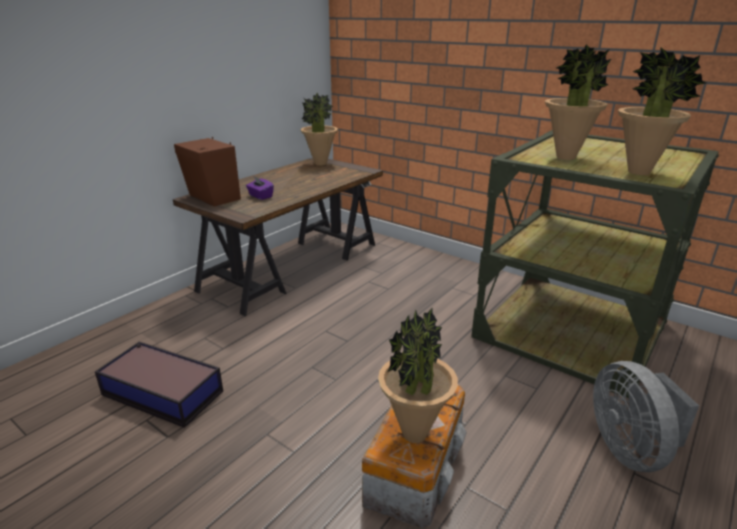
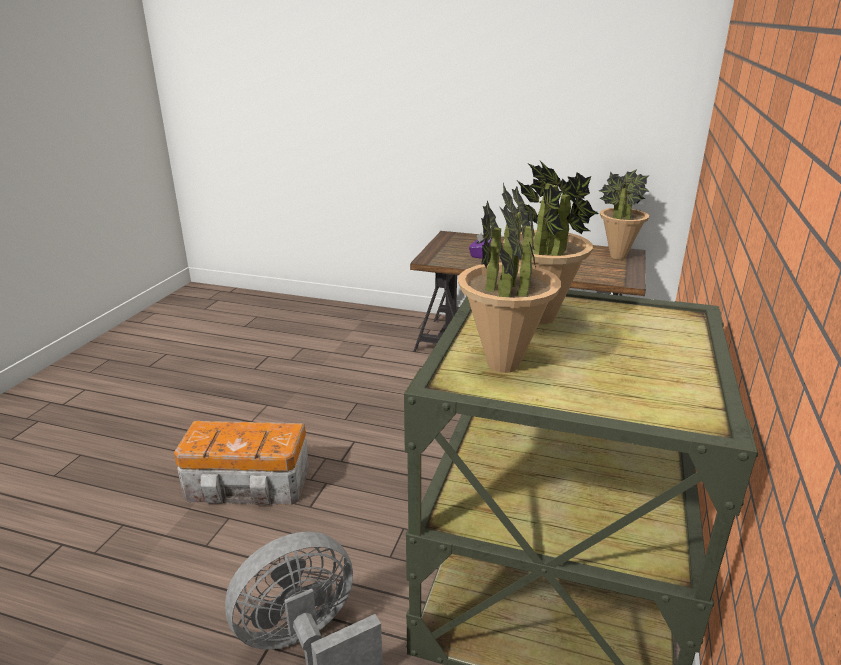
camera: 70 degrees right, 0 degrees up
(162, 392) = (298, 351): storage box -> none
(212, 198) = (456, 241): brown speaker -> none
(414, 434) = (218, 438): potted plant -> none

